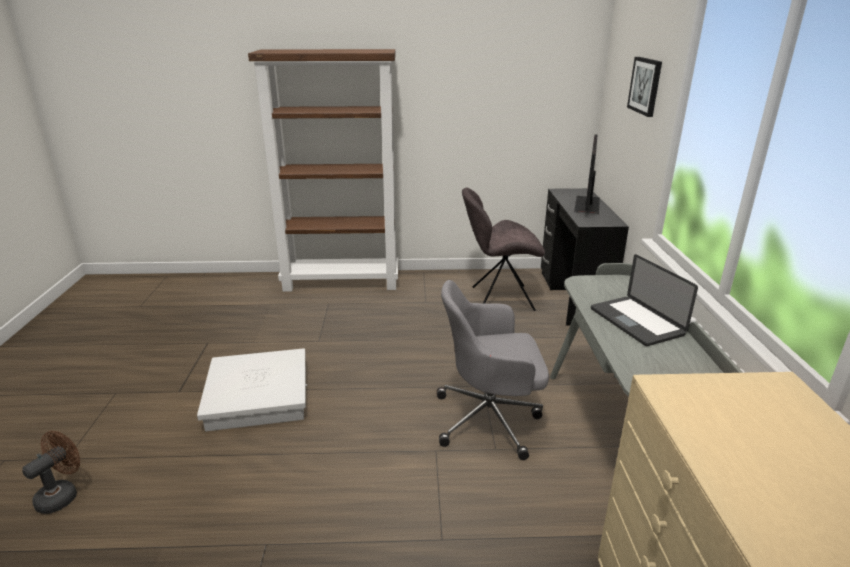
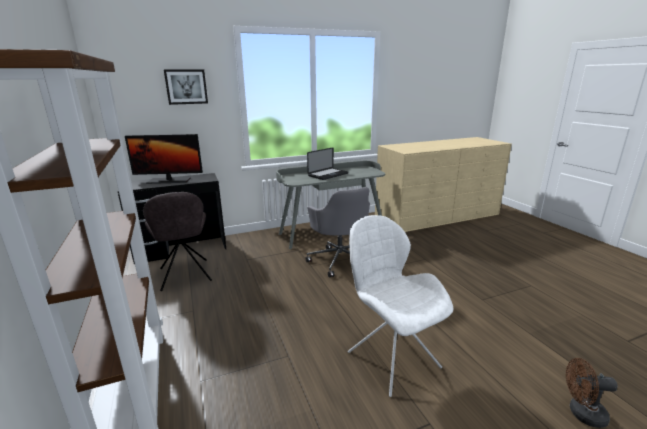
camera: 110 degrees left, 5 degrees down
(258, 396) = (391, 357): white storage box -> white chair

